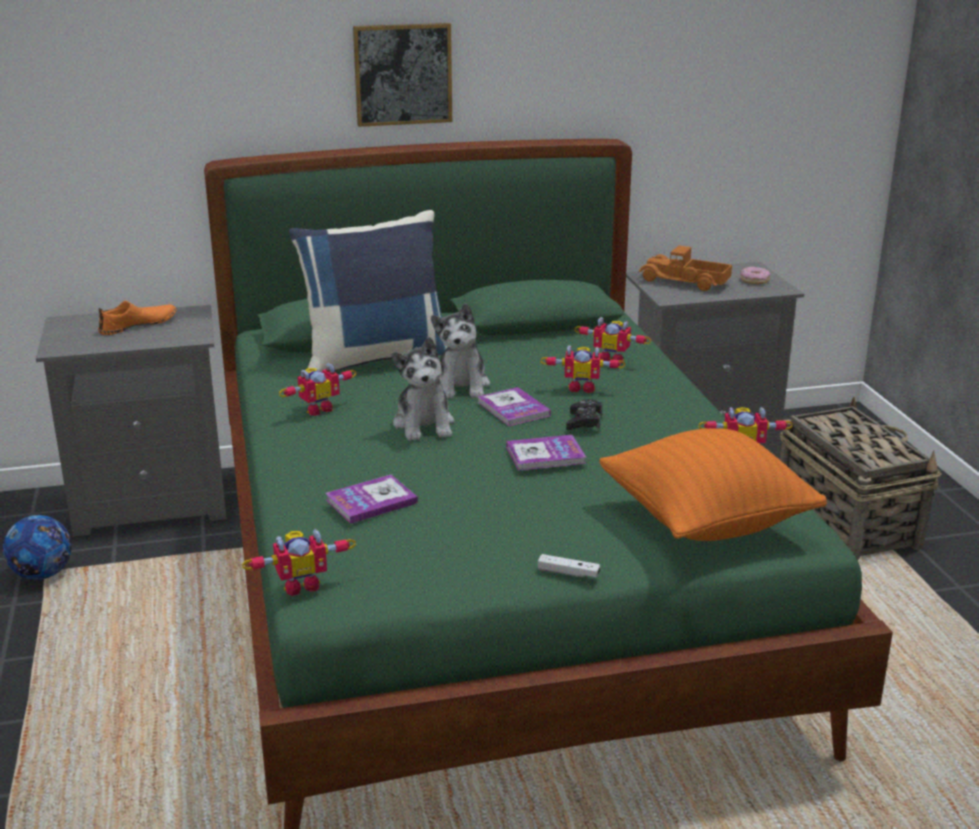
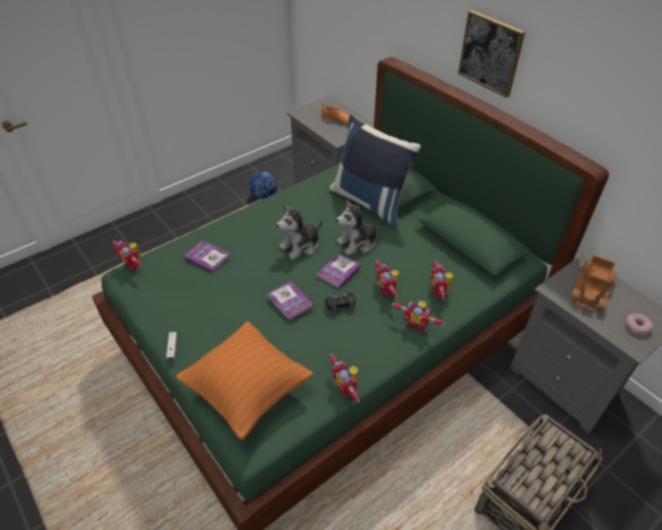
camera: 65 degrees right, 20 degrees up
(317, 409) = (297, 206): toy robot -> toy robot (417, 324)
(684, 282) = (592, 289): toy truck -> toy truck turned 150 degrees counterclockwise

